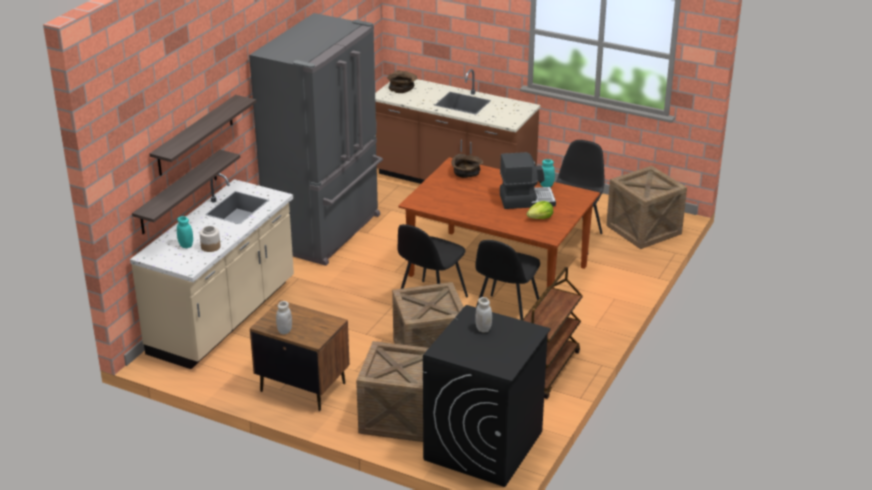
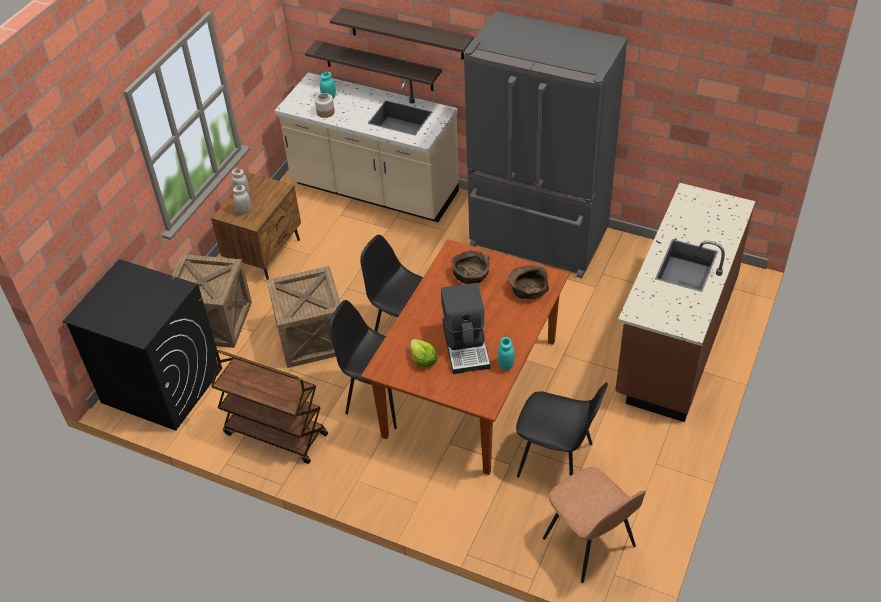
camera: 90 degrees right, 15 degrees up
(402, 88) = (715, 207): brown bowl -> brown bowl (471, 275)
(483, 329) = (151, 298): white jar -> white jar (244, 211)
(643, 229) = (590, 544): crate -> brown chair

